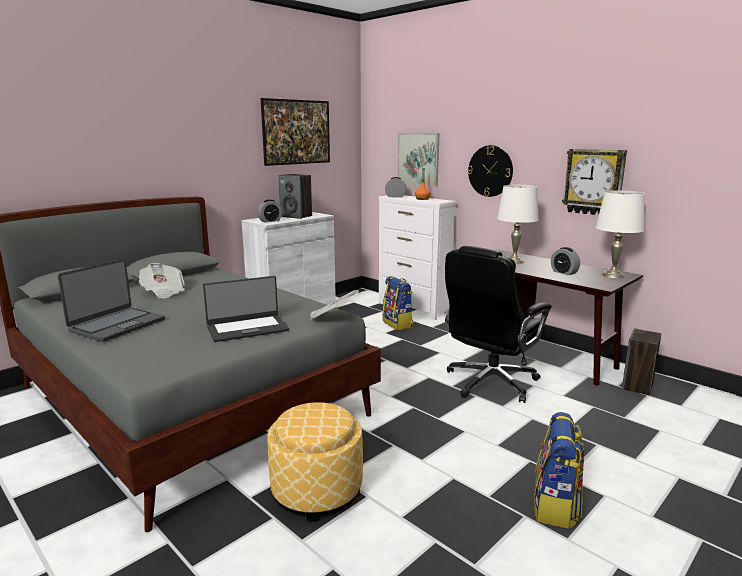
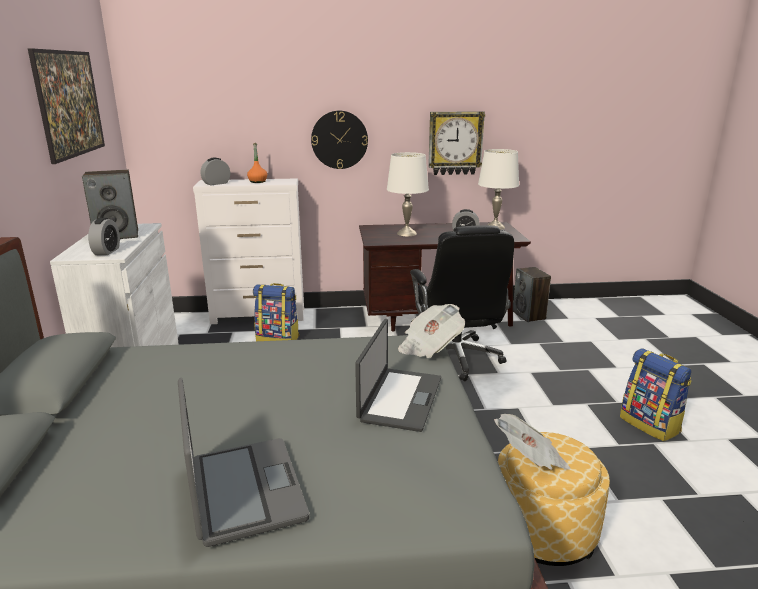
camera: 50 degrees left, 5 degrees up
(163, 292) = (138, 415): newspaper -> newspaper (530, 459)
(418, 159) = (231, 131): picture -> none

